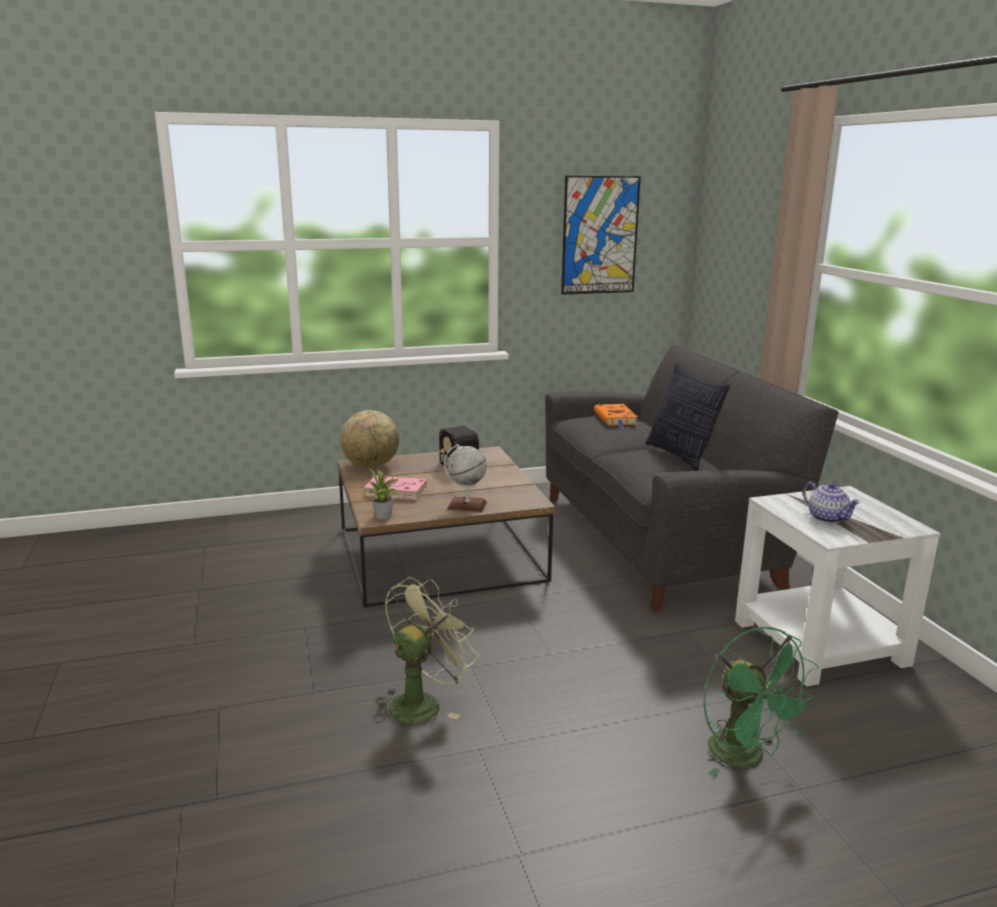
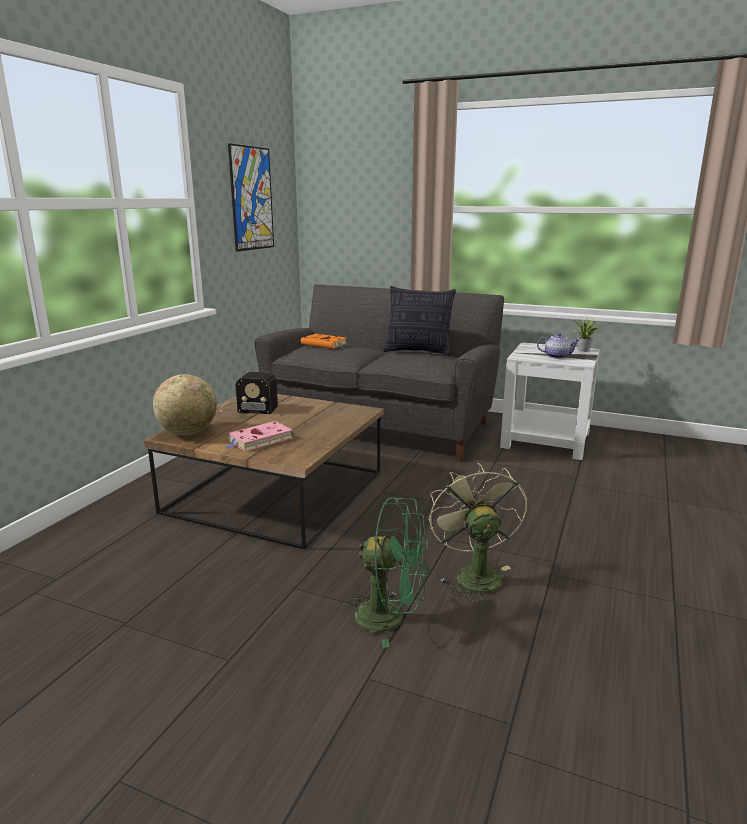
camera: 50 degrees left, 0 degrees up
(381, 516) = (298, 457): potted plant -> potted plant (584, 351)
(466, 506) = (334, 428): globe -> none
(746, 757) = (631, 500): green fan -> green fan (391, 617)

